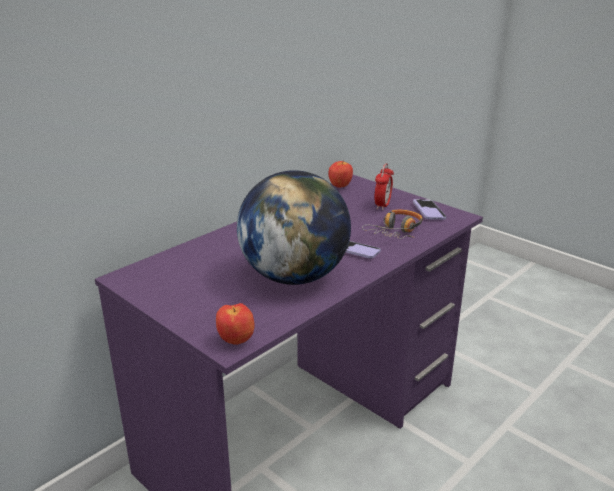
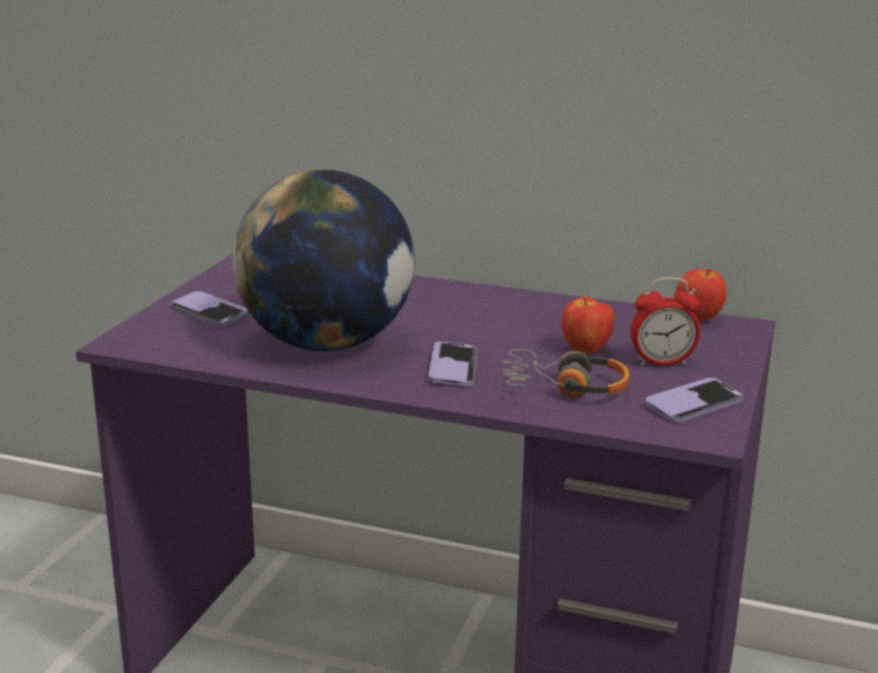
camera: 65 degrees right, 5 degrees down
(204, 305) = (208, 312): none -> phone
(236, 341) = (135, 344): apple -> apple (586, 352)

